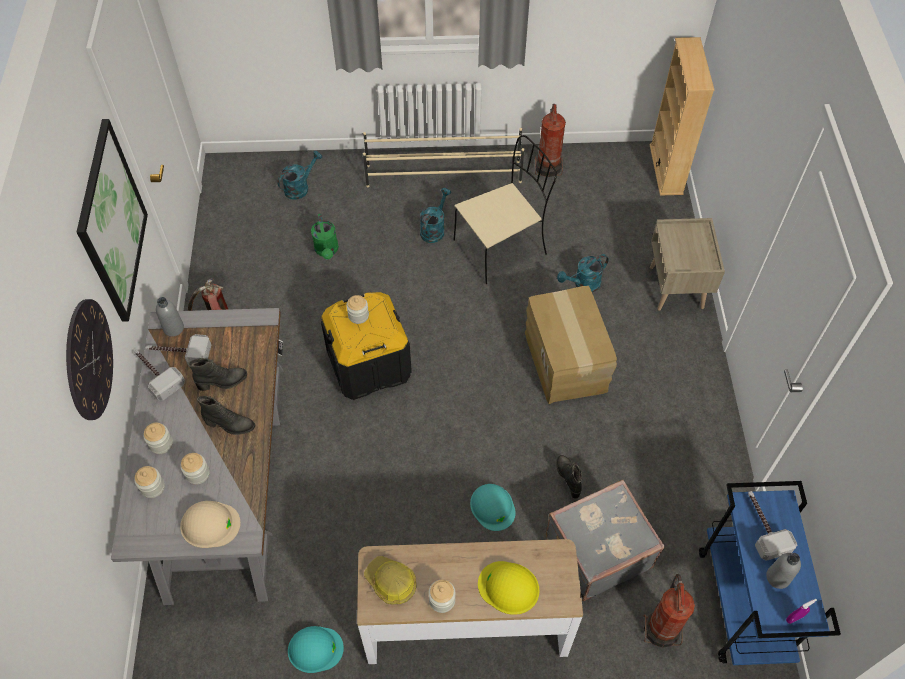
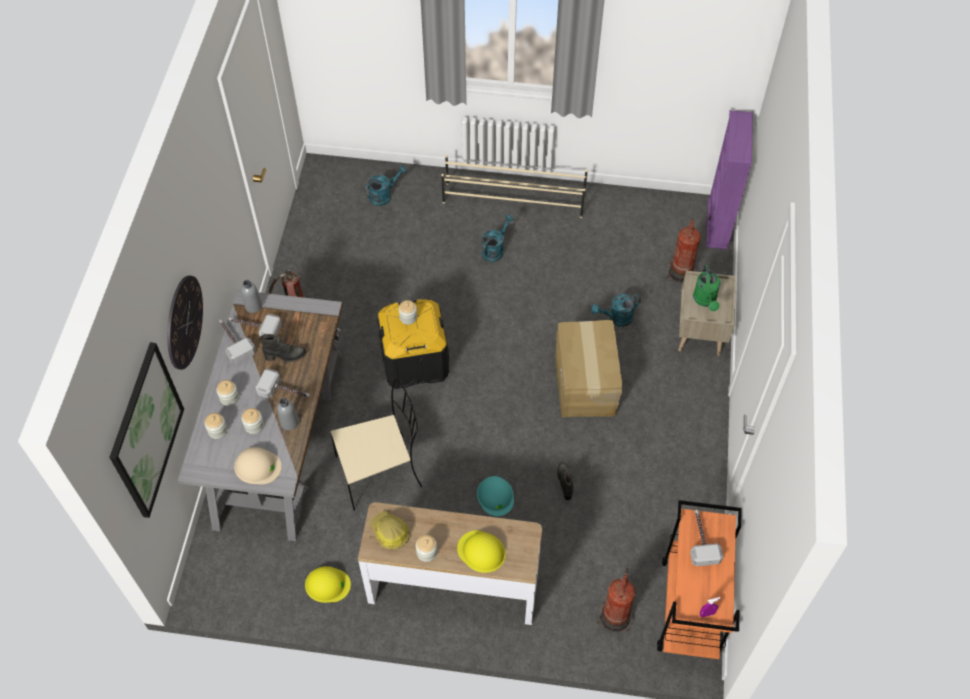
camera: 10 degrees right, 0 degrees up
(112, 222) = (216, 215): picture -> picture (146, 431)
(230, 425) = (285, 391): black boot -> hammer
(315, 649) = (327, 584): turquoise hard hat -> yellow hard hat
(327, 251) = (397, 256): green watering can -> green watering can (705, 300)
(502, 246) = (551, 274): beige chair -> beige chair (381, 471)
(548, 166) = (610, 206): fire extinguisher -> fire extinguisher (681, 272)
(596, 550) = (575, 545): grey suitcase -> none
(666, 169) = (718, 223): beige bookcase -> purple bookcase
(744, 604) = (690, 609): blue cart -> orange cart
(778, 577) = (702, 580): grey bottle -> grey bottle (289, 422)

